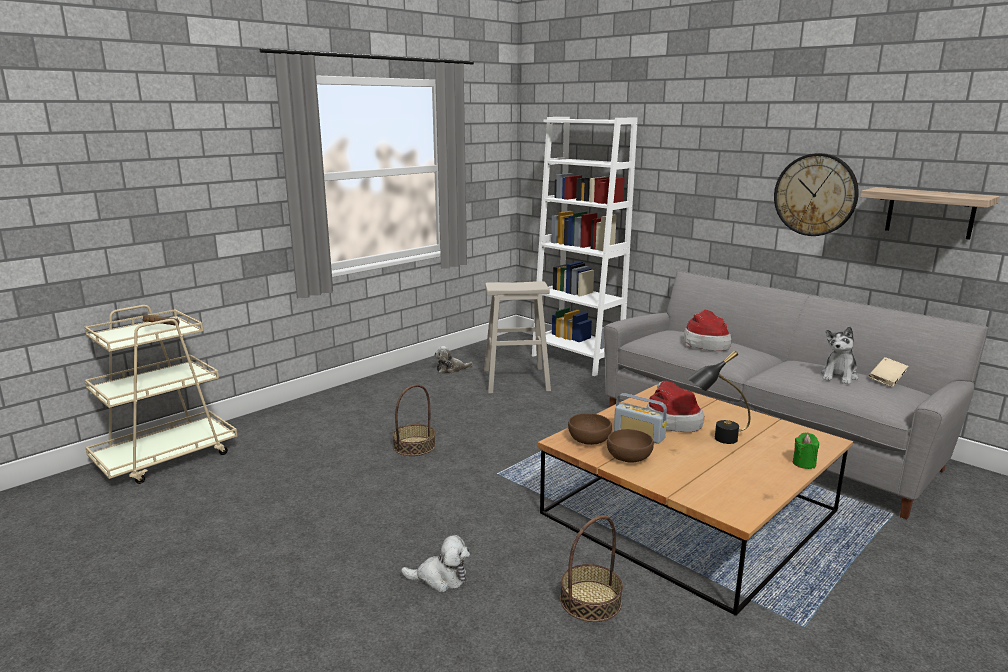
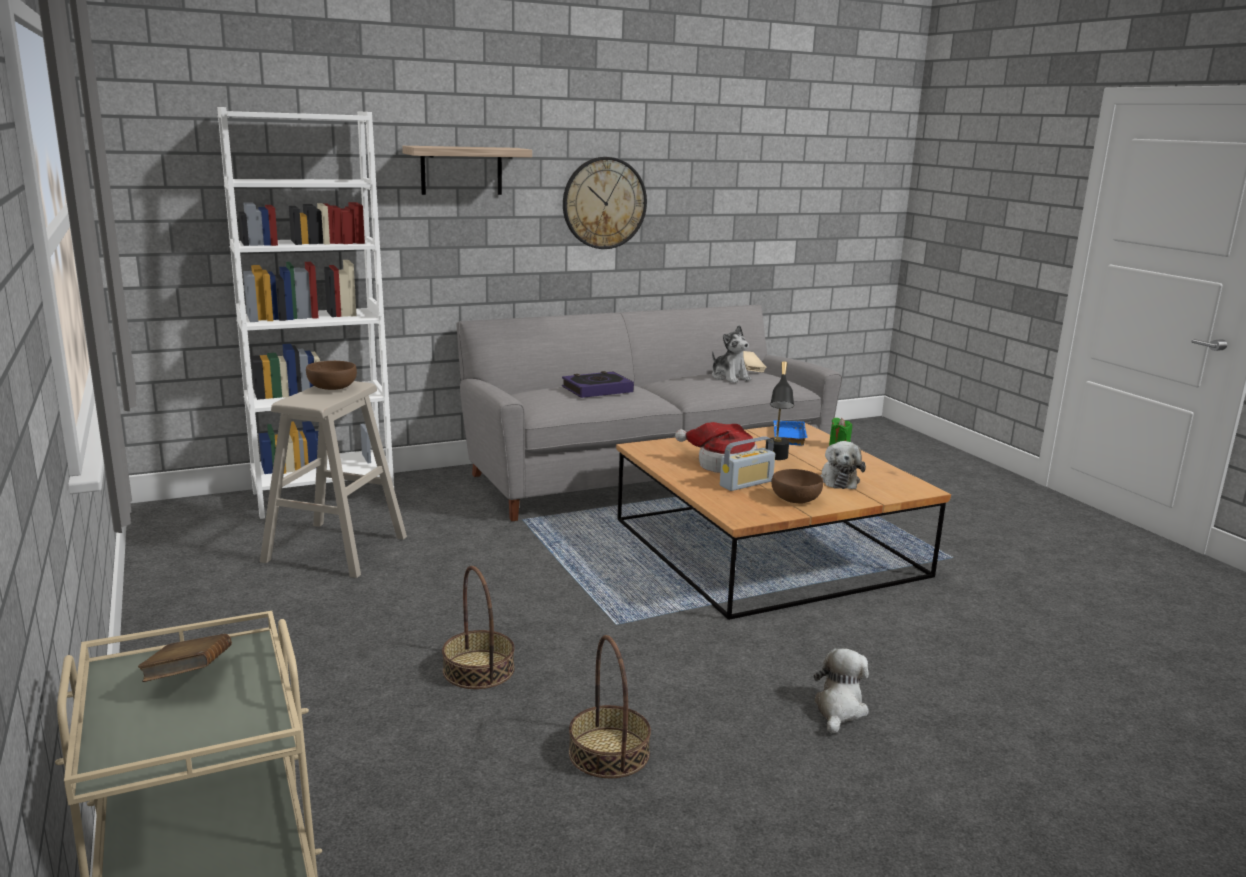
camera: 70 degrees left, 0 degrees up
(451, 369) = (216, 586): plush toy -> plush toy (838, 480)
(588, 440) = (745, 506): brown bowl -> brown bowl (332, 388)
(590, 600) = (901, 632): basket -> basket (608, 752)
(706, 343) = (597, 389): hat -> book
(791, 437) = (787, 436): none -> blue tray
(930, 213) = (704, 210): shelf -> shelf (461, 170)

